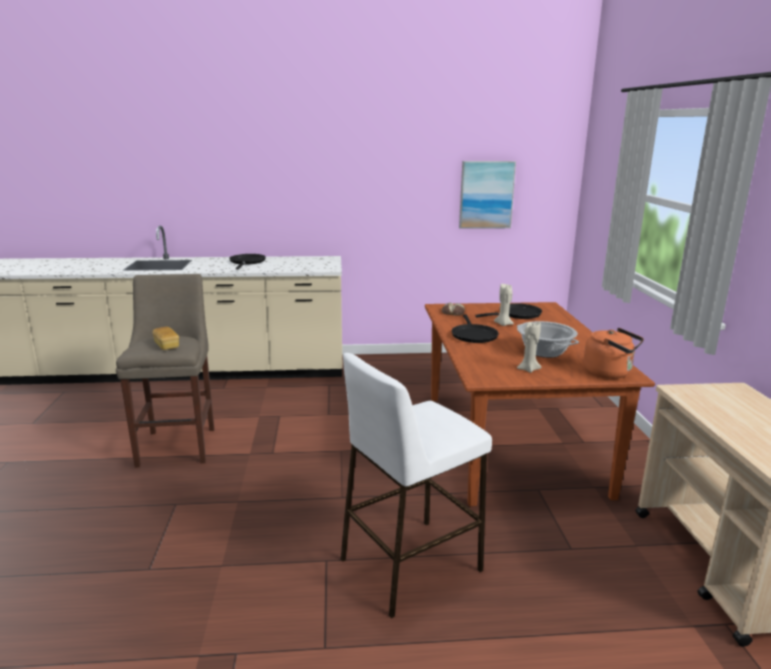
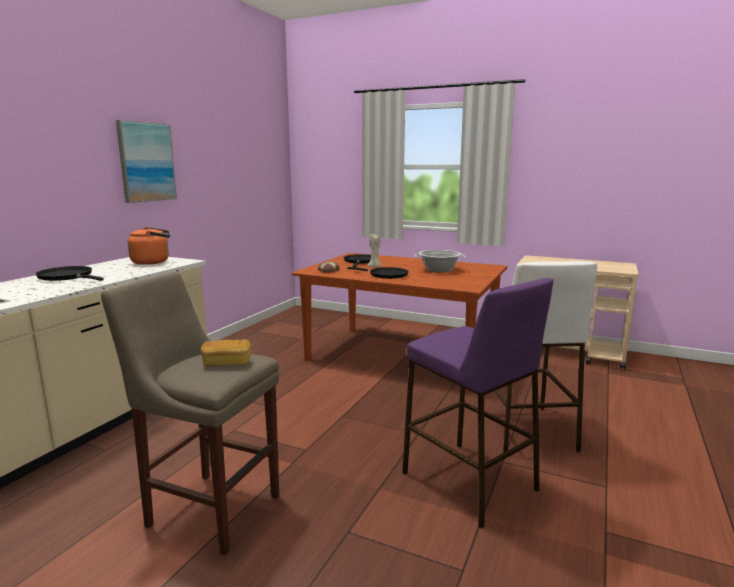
camera: 60 degrees left, 5 degrees down
(275, 547) = (469, 482): none -> purple stool
(486, 194) = (243, 178): picture -> picture (146, 162)
(528, 369) = (464, 277): beige candle -> none
(610, 373) = (487, 268): orange kettle -> orange kettle (153, 262)

